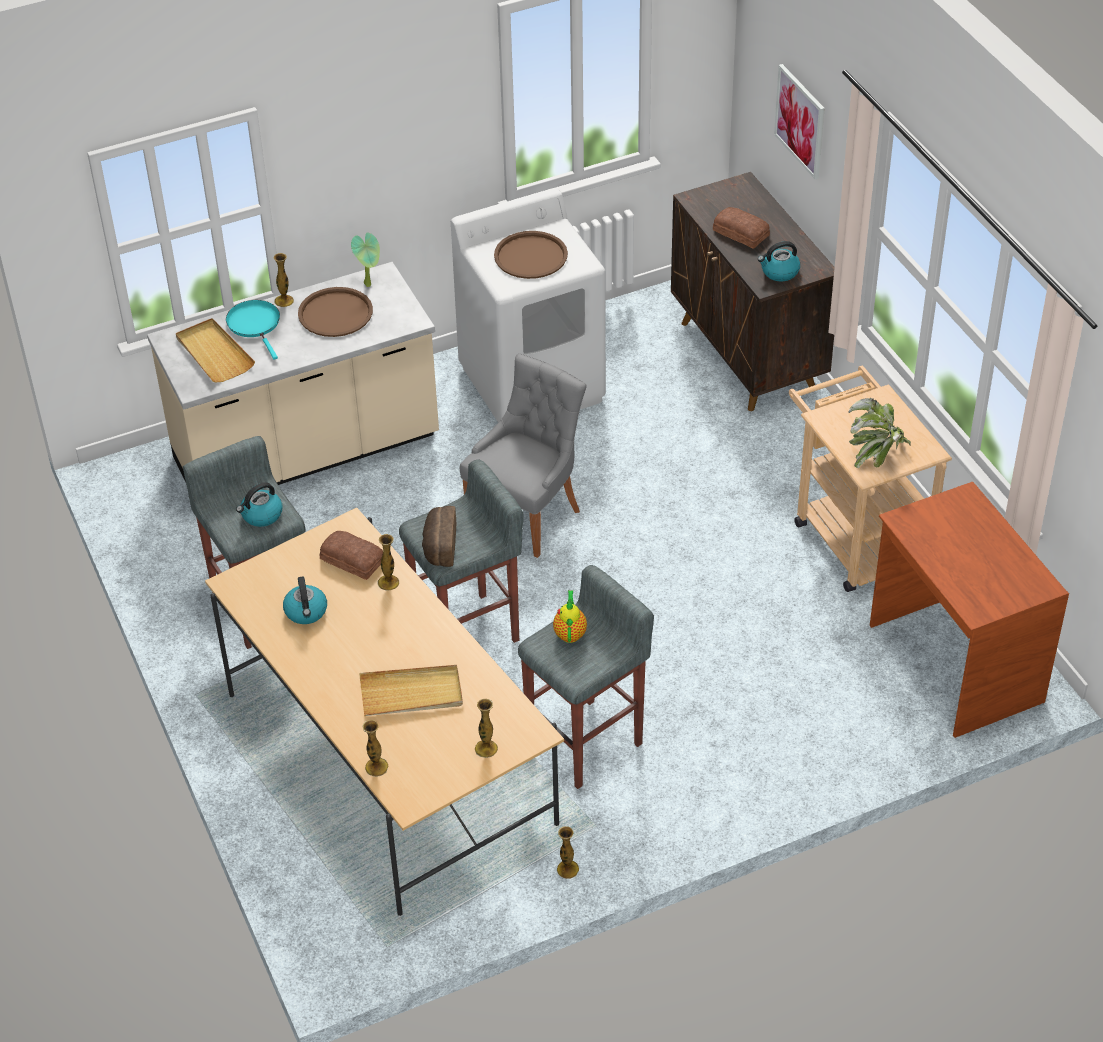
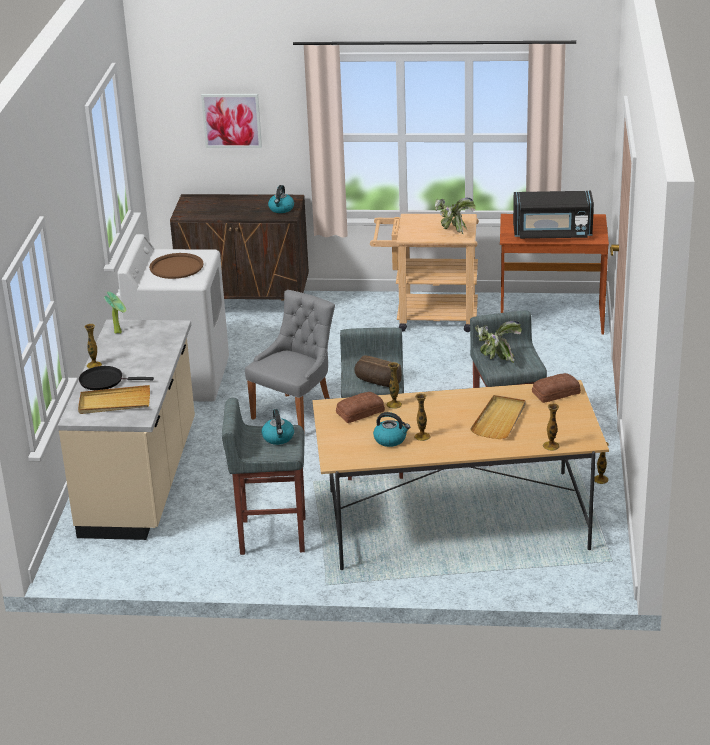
camera: 60 degrees left, 15 degrees down
(255, 324) = (104, 381): turquoise frying pan -> black frying pan
(335, 313) = (132, 350): brown tray -> none
(486, 748) = (567, 406): vase -> vase (422, 436)
(527, 514) = (295, 413): grey chair -> grey chair turned 60 degrees clockwise
(570, 632) = (495, 358): teapot -> potted plant
(741, 232) = (232, 210): bread -> bread (555, 393)
(953, 557) = (552, 233): none -> black microwave

